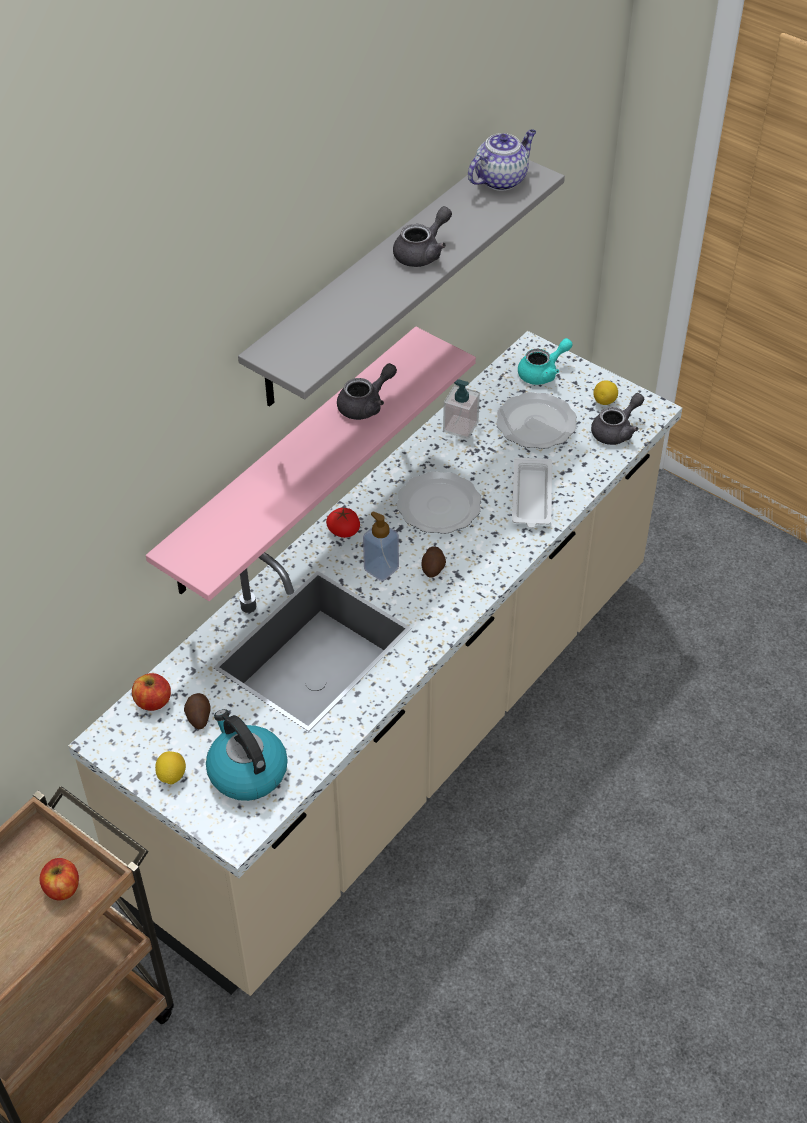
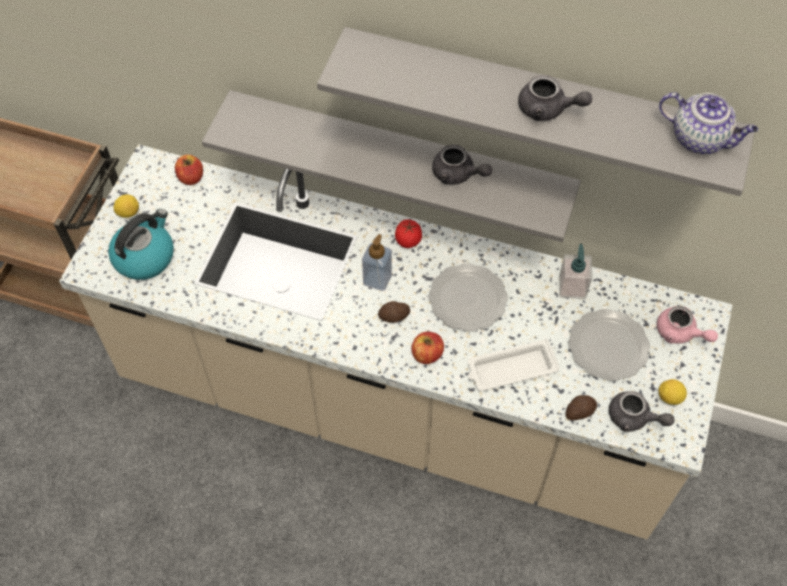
camera: 70 degrees right, 10 degrees up
(62, 888) = (42, 193): apple -> apple (427, 354)
(198, 716) = (186, 209): potato -> potato (579, 411)
(291, 463) = (400, 157): pink shelf -> grey shelf
(543, 372) = (680, 333): turquoise teapot -> pink teapot

